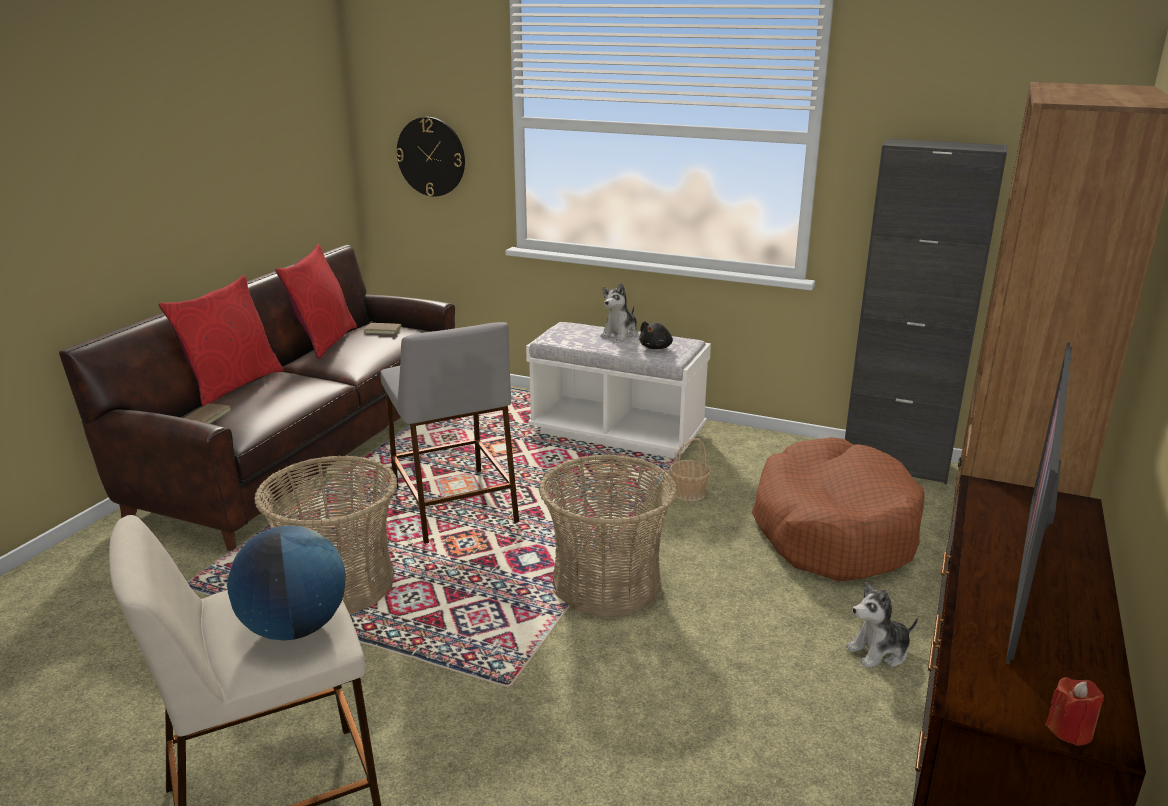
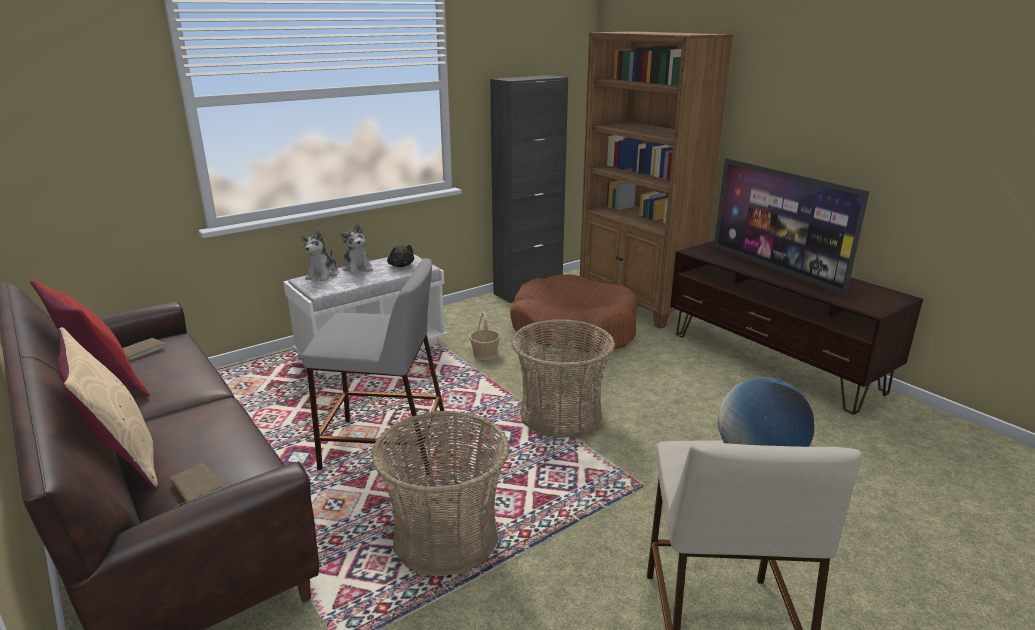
camera: 60 degrees left, 0 degrees up
(232, 385) = (122, 460): red pillow -> beige pillow
(431, 156) = (78, 155): wall clock -> none
(879, 652) = (692, 361): plush toy -> plush toy (323, 274)
(1070, 730) = (895, 300): red candle -> none

